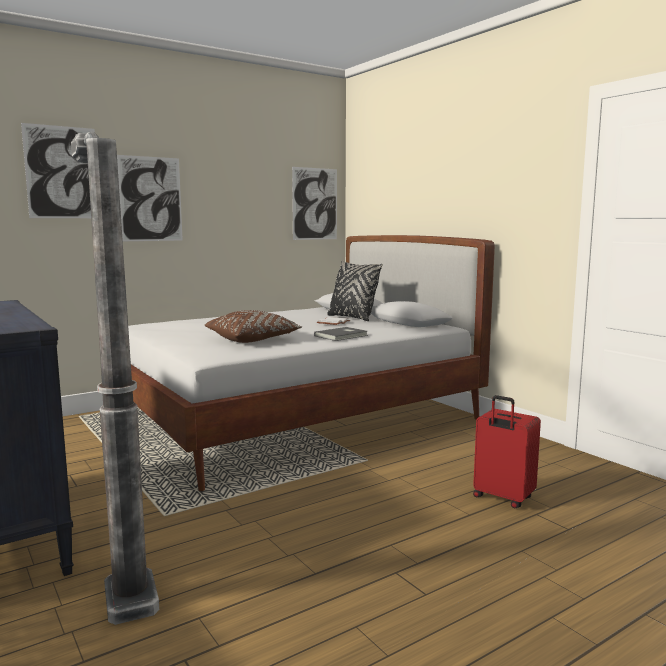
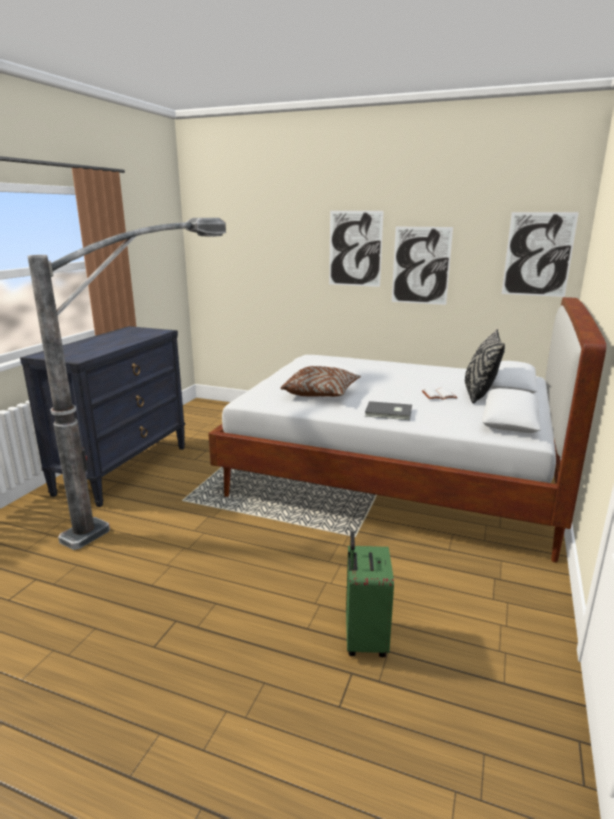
camera: 55 degrees right, 10 degrees up
(62, 172) = (290, 227): picture -> picture (421, 265)
(502, 498) = (364, 639): red suitcase -> green suitcase

